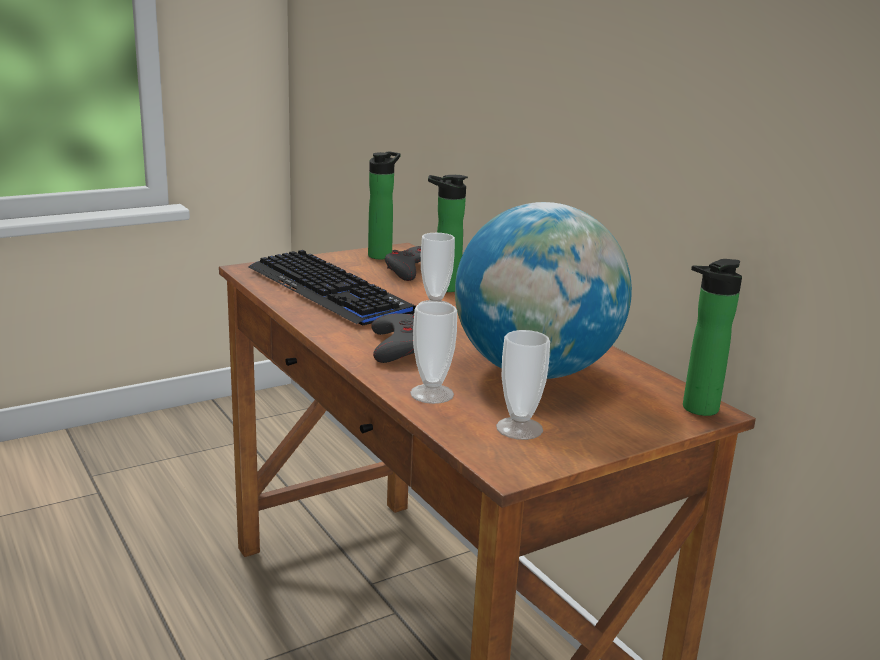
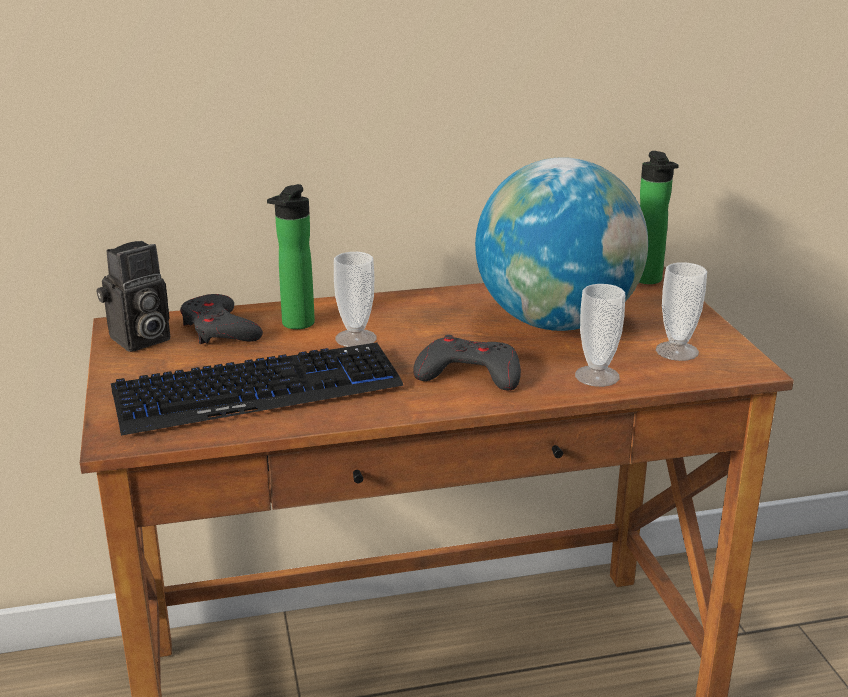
camera: 70 degrees left, 5 degrees up
(382, 255) = (139, 340): bottle -> camera

